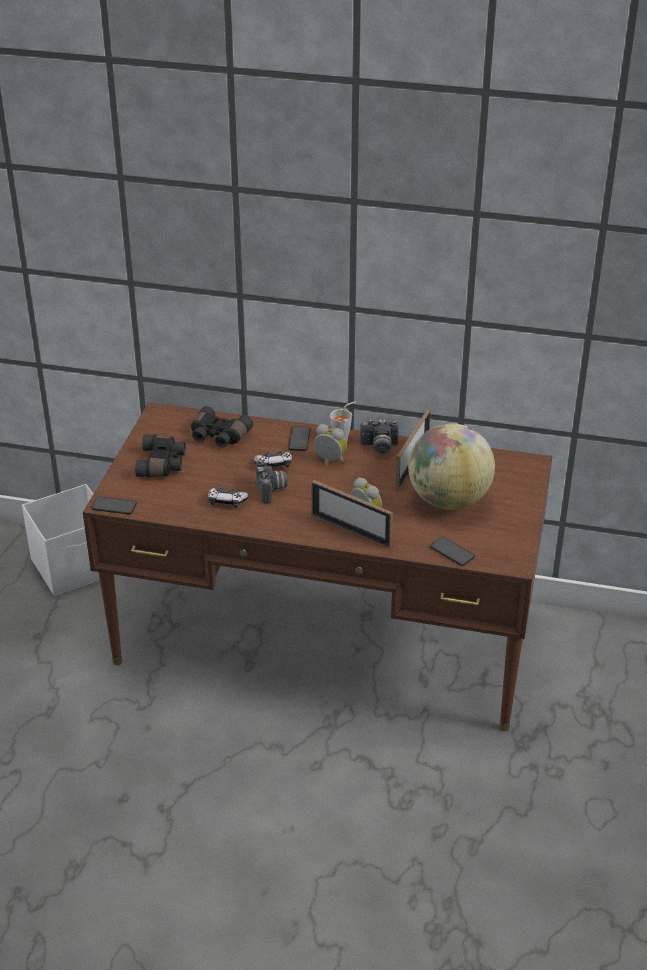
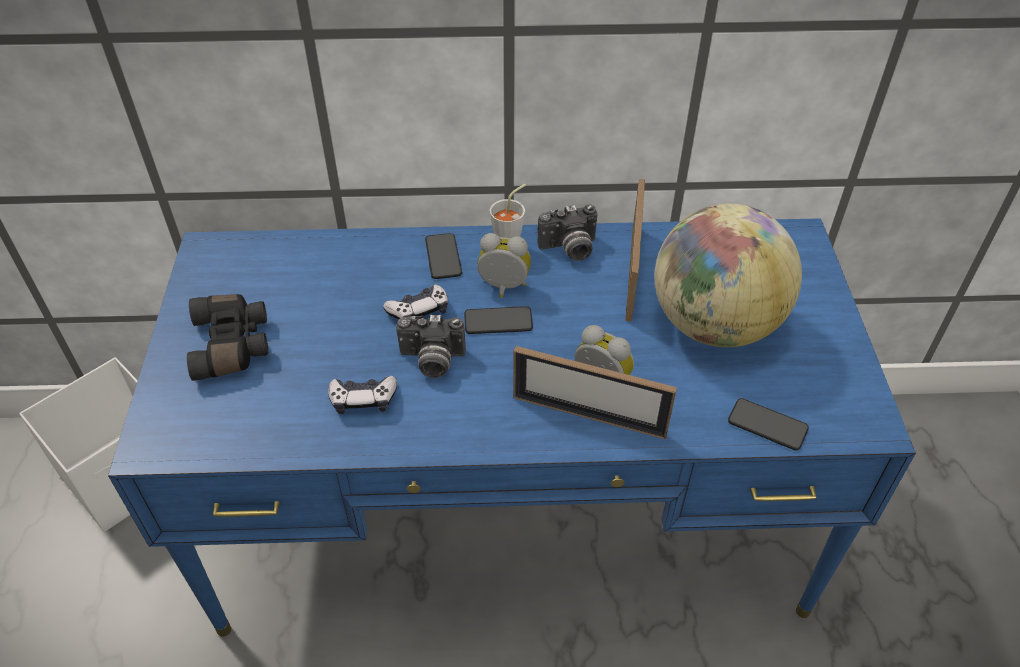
camera: 15 degrees left, 10 degrees up
(114, 506) = (165, 451): phone -> phone (498, 321)
(218, 436) = (313, 275): black binoculars -> none
(272, 490) = (431, 361): camera -> camera turned 120 degrees clockwise
(324, 636) = (510, 513): brown desk -> blue desk

